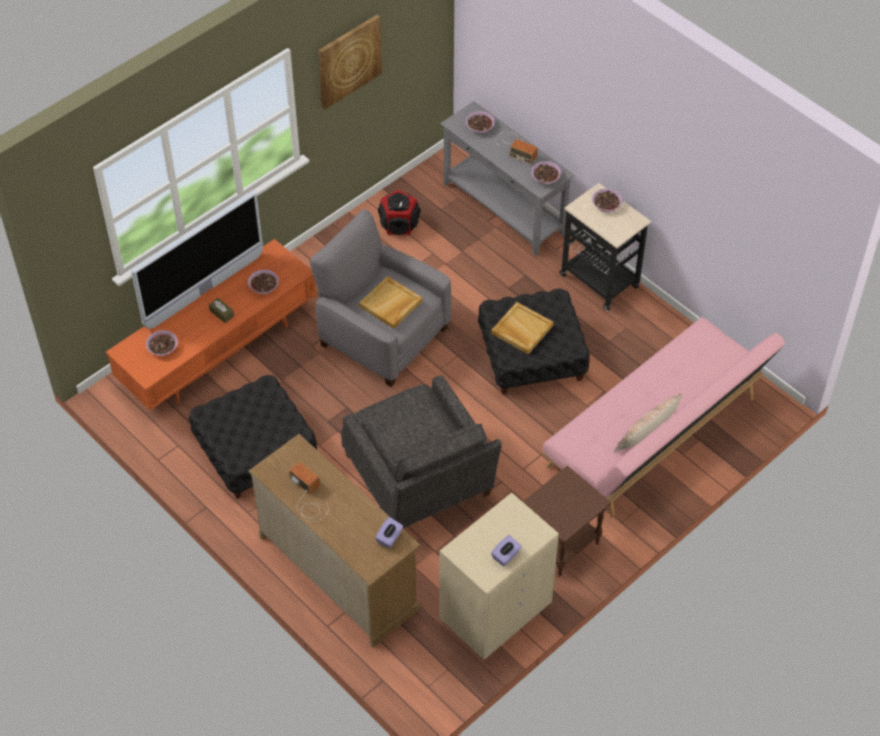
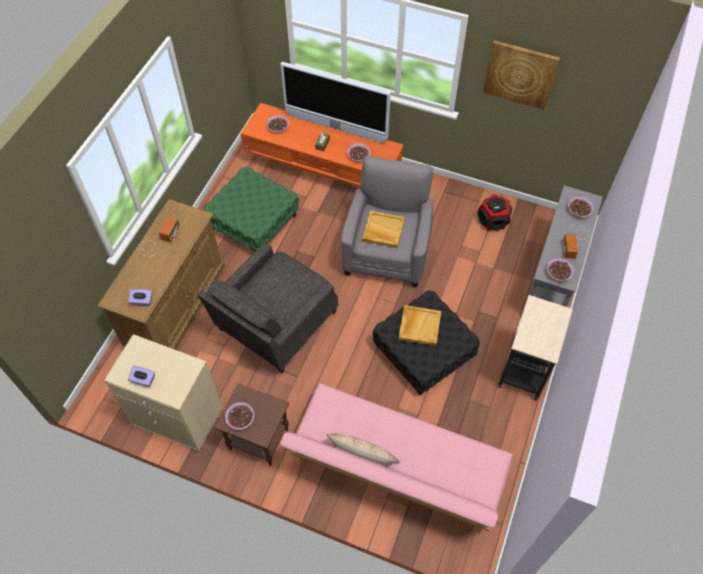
camera: 65 degrees right, 5 degrees up
(255, 450) = (254, 221): black ottoman -> green ottoman
(606, 204) = (552, 323): bowl -> bowl (240, 418)

